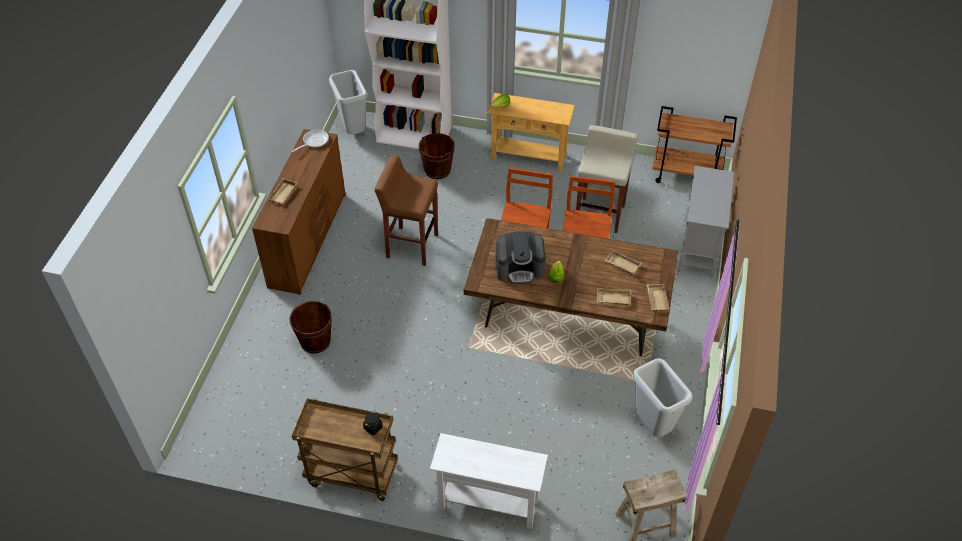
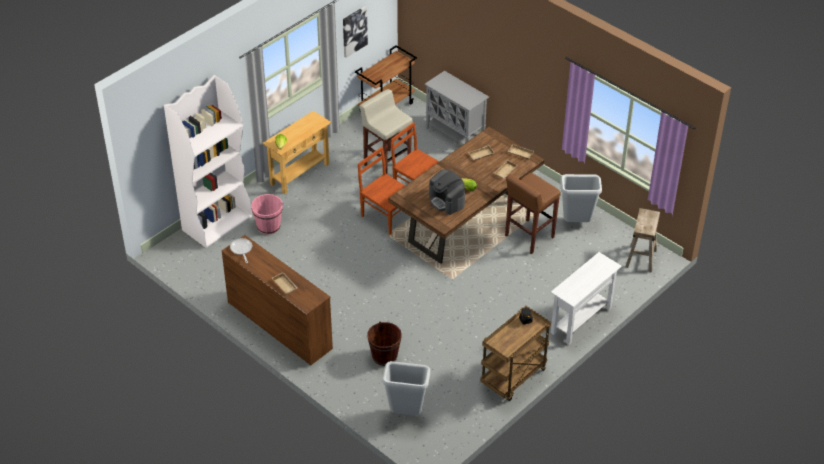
camera: 60 degrees left, 5 degrees down
(353, 131) = (180, 256): grey trash can -> grey trash can (405, 414)
(411, 246) = (334, 271): brown stool -> brown stool (528, 237)
(437, 170) = (268, 226): brown bucket -> pink bucket
(520, 268) = (447, 201): coffee machine -> coffee machine turned 120 degrees clockwise
(673, 57) = (354, 31): none -> picture

